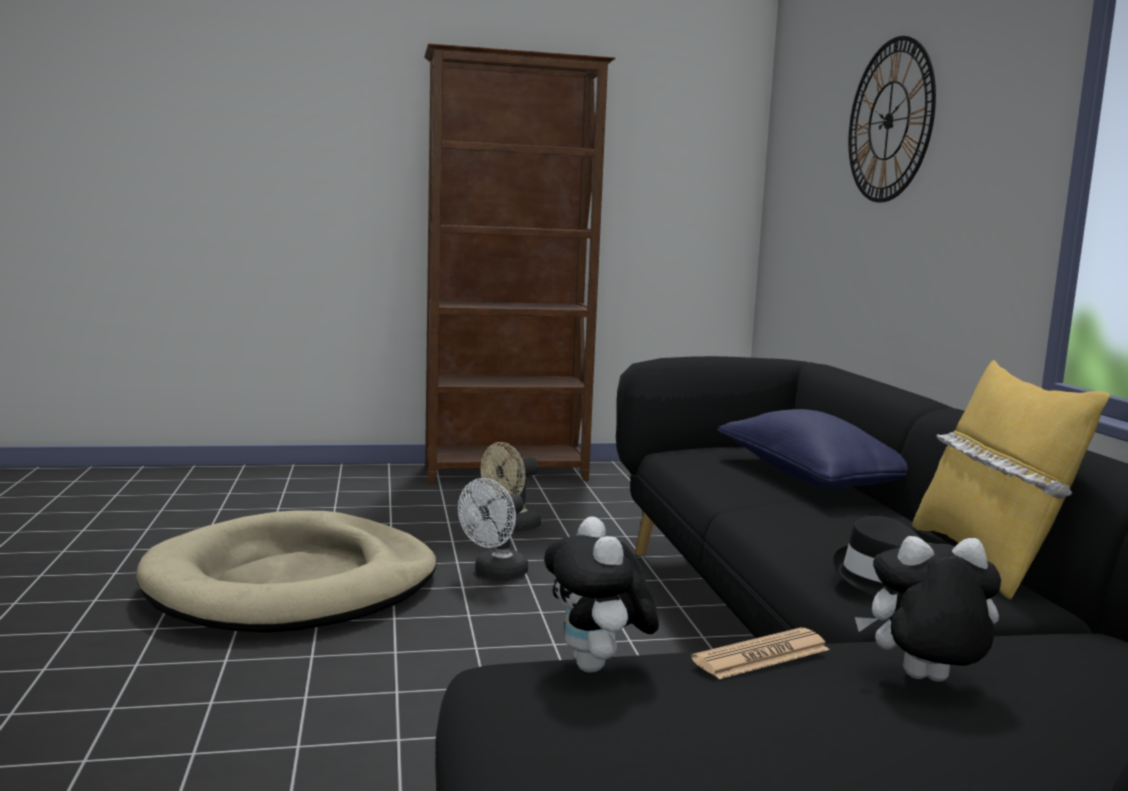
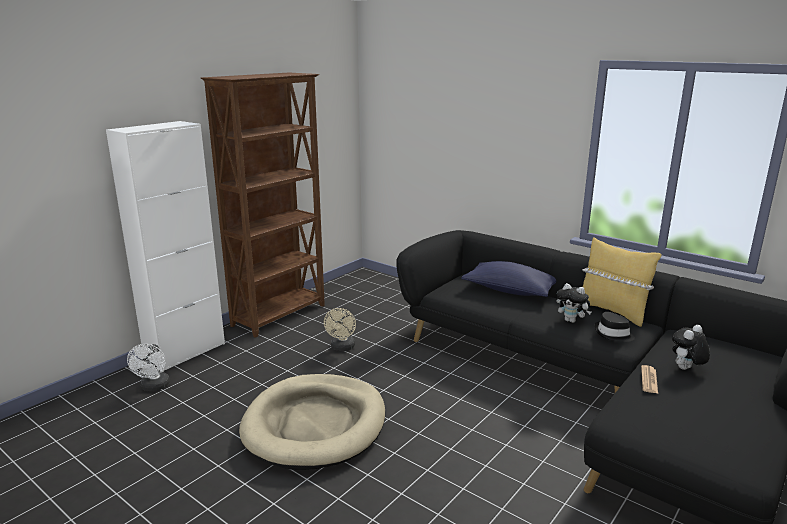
camera: 40 degrees left, 10 degrees up
(325, 472) = (185, 352): none -> white cabinet
(495, 574) = (383, 377): white fan -> white fan (154, 387)
(597, 668) = (626, 406): plush toy -> plush toy (571, 321)
(889, 121) = (469, 110): wall clock -> none

